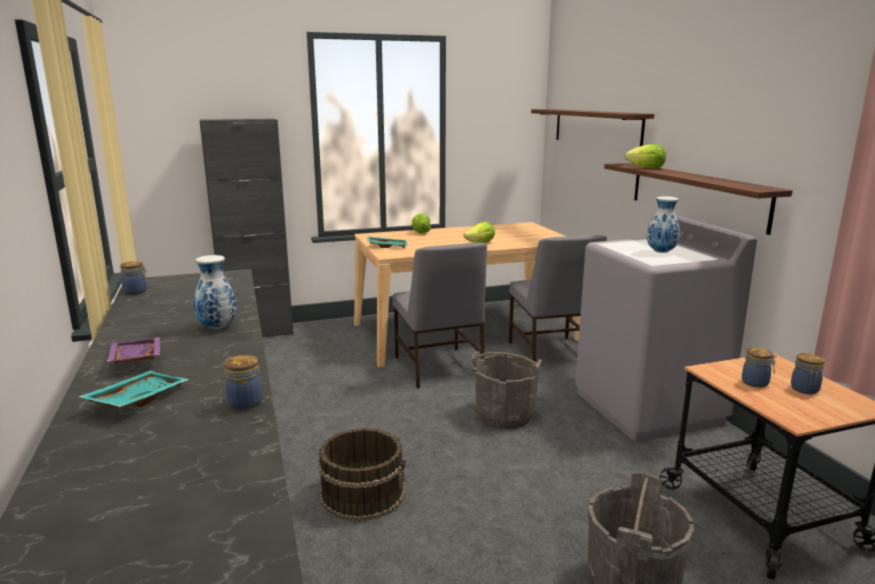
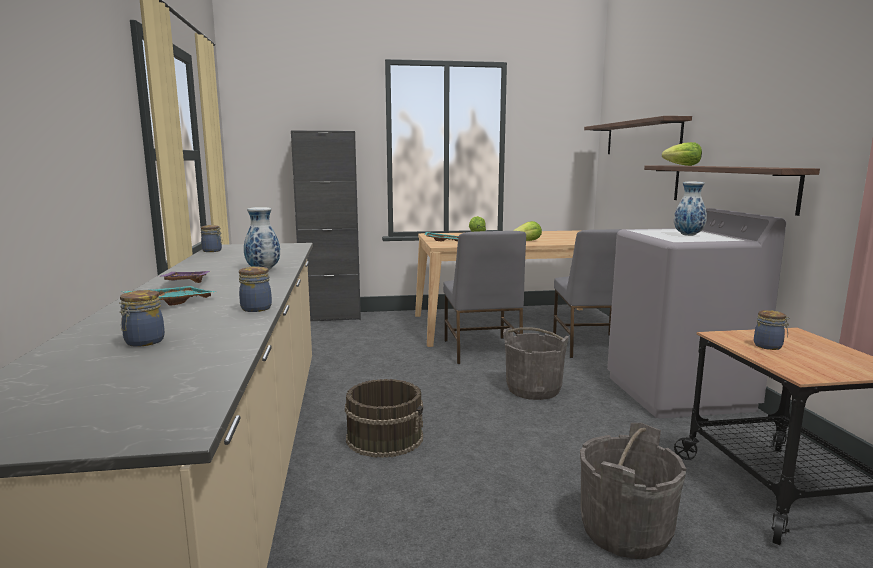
camera: 10 degrees right, 5 degrees down
(805, 390) = (821, 354): jar -> jar (143, 342)

